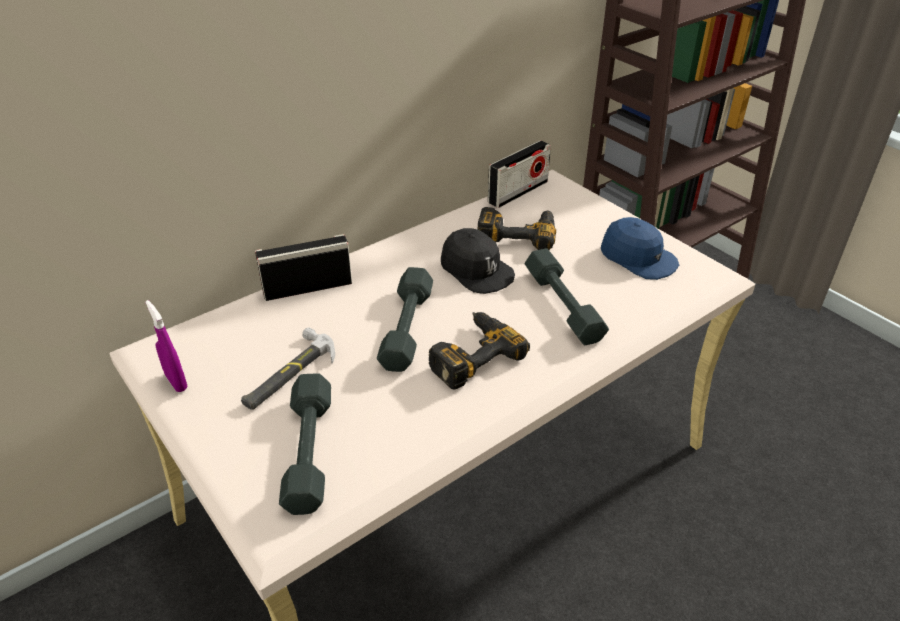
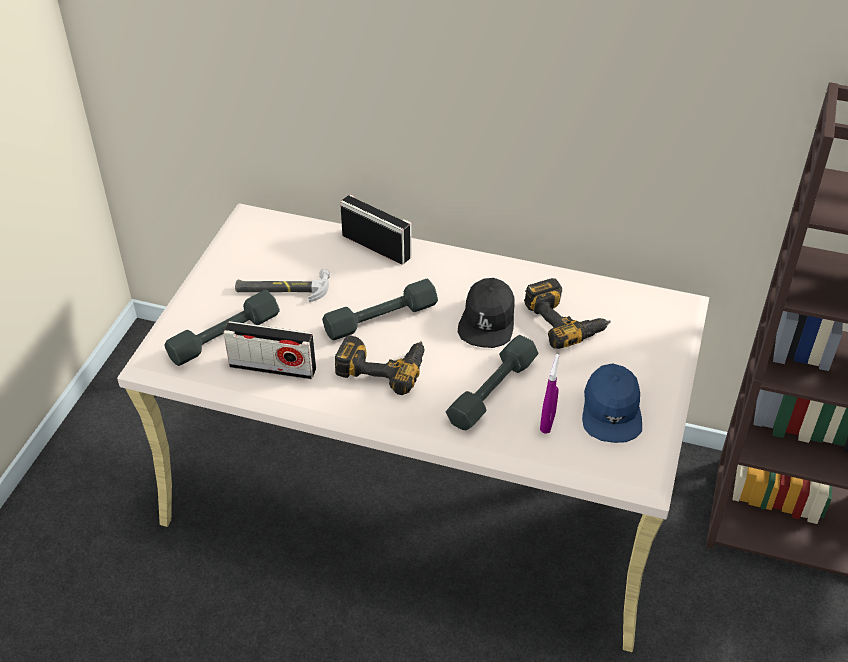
camera: 55 degrees right, 5 degrees up
(176, 382) = (232, 246): purple spray bottle -> purple spray bottle (547, 422)
(518, 192) = (631, 291): radio -> radio (272, 367)

